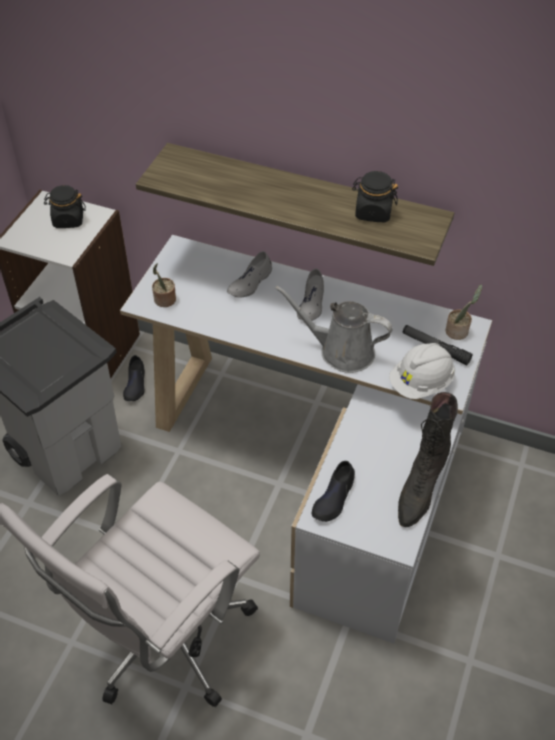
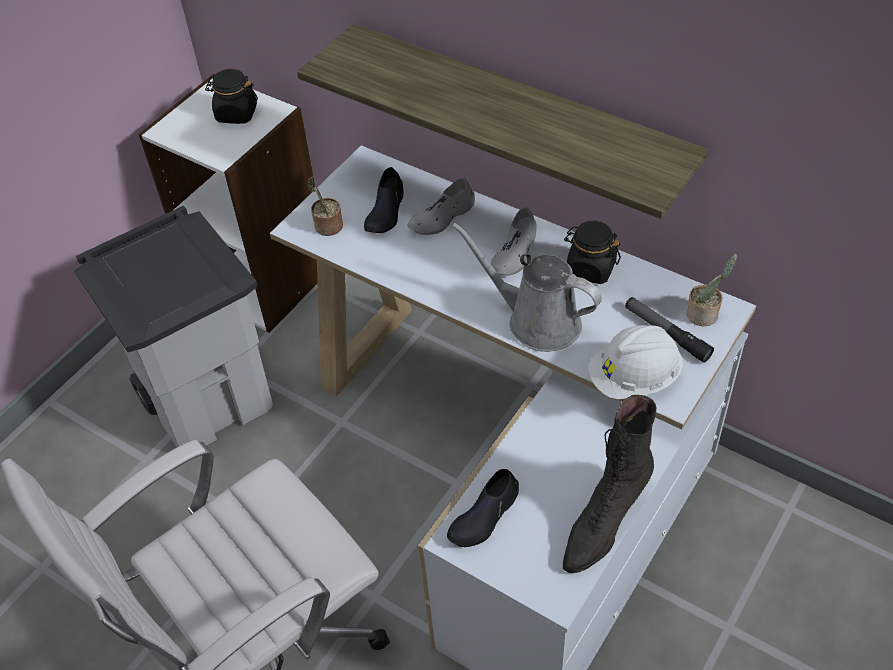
camera: 15 degrees right, 0 degrees up
(135, 384) = (310, 331): black shoe -> black shoe (385, 212)
(373, 212) = (595, 138): black jar -> black jar (590, 268)

